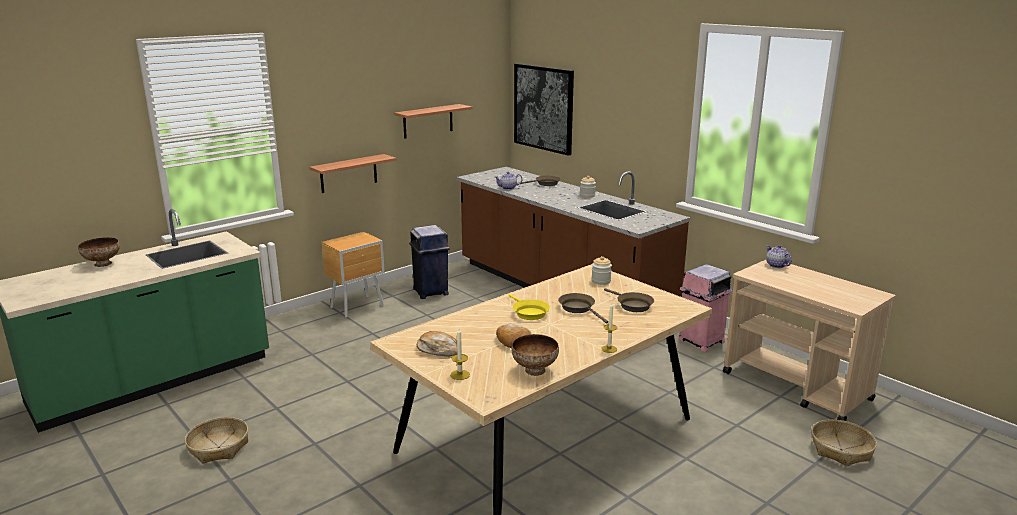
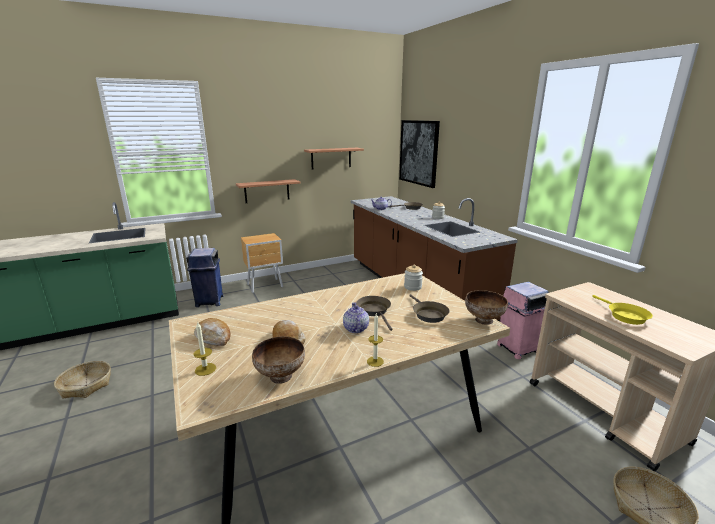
camera: 15 degrees right, 0 degrees up
(102, 264) = (59, 236): bowl -> bowl (483, 320)
(431, 292) = (321, 281): blue trash can -> blue trash can (209, 301)
(528, 312) = (326, 309): yellow frying pan -> yellow frying pan (624, 316)
(776, 265) = (594, 290): teapot -> teapot (355, 328)

